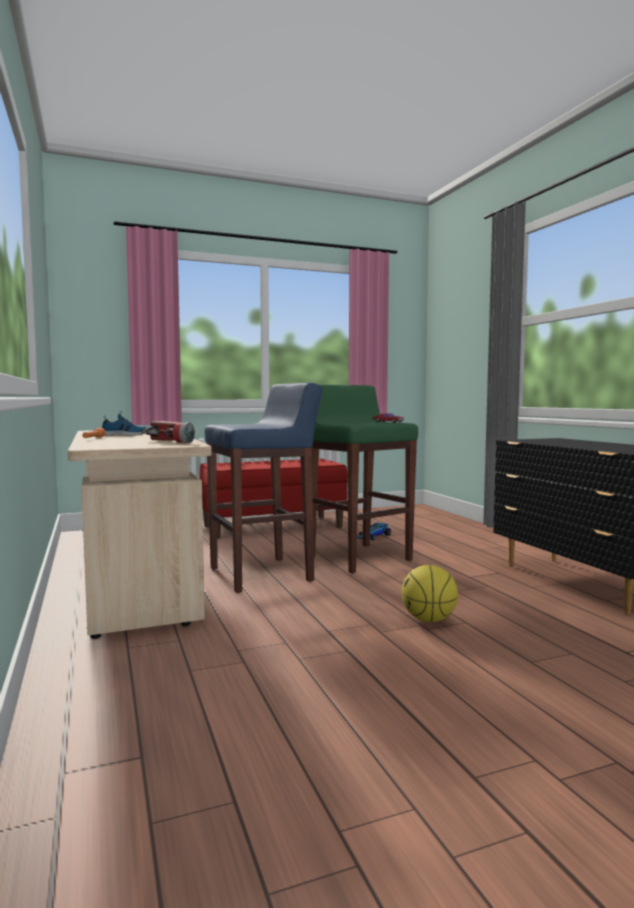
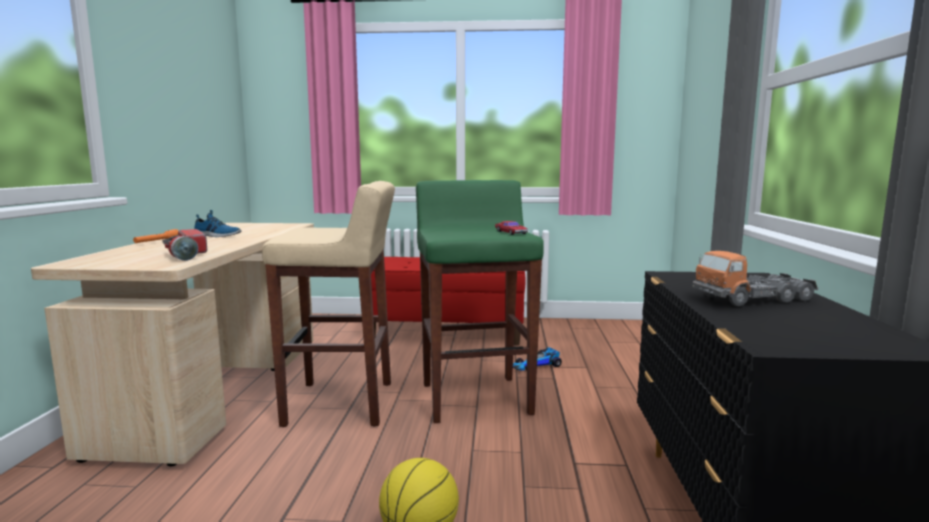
camera: 25 degrees right, 5 degrees up
(262, 574) = (342, 404): blue stool -> beige stool
(583, 444) = (753, 299): none -> toy truck

